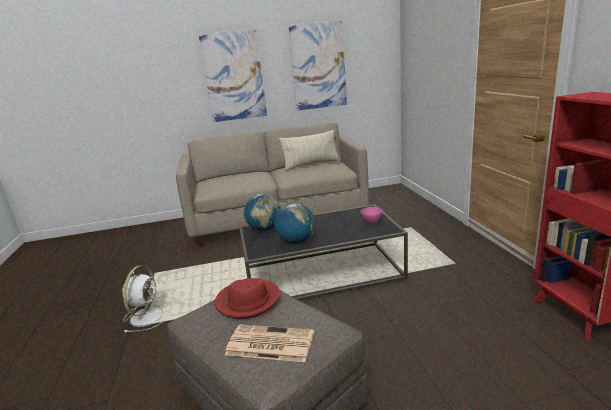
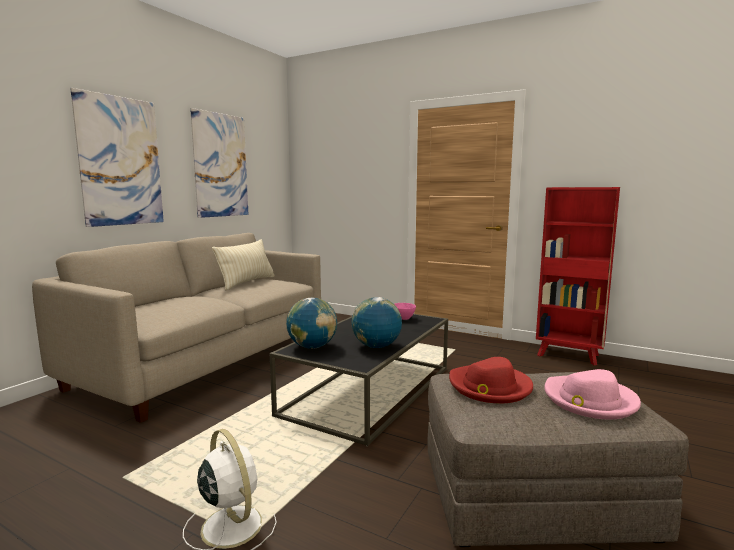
camera: 50 degrees left, 10 degrees down
(269, 344) = (589, 400): newspaper -> pink hat

